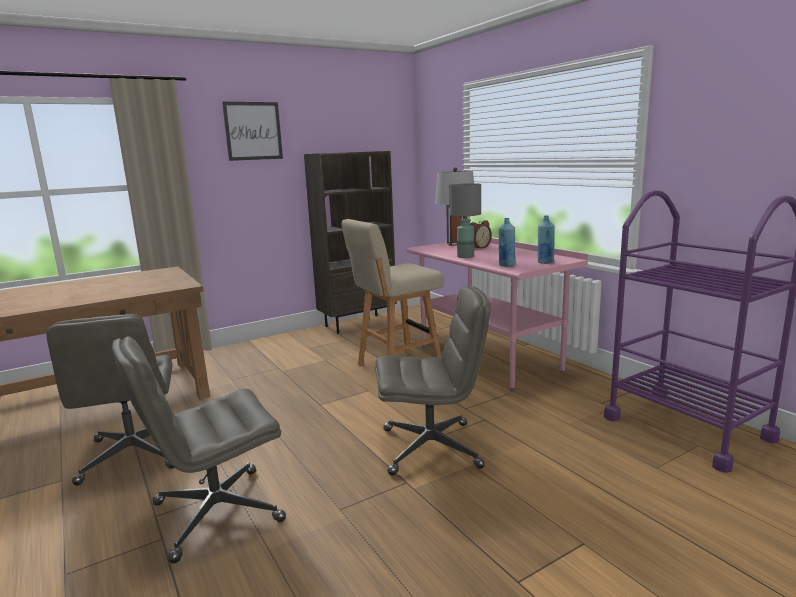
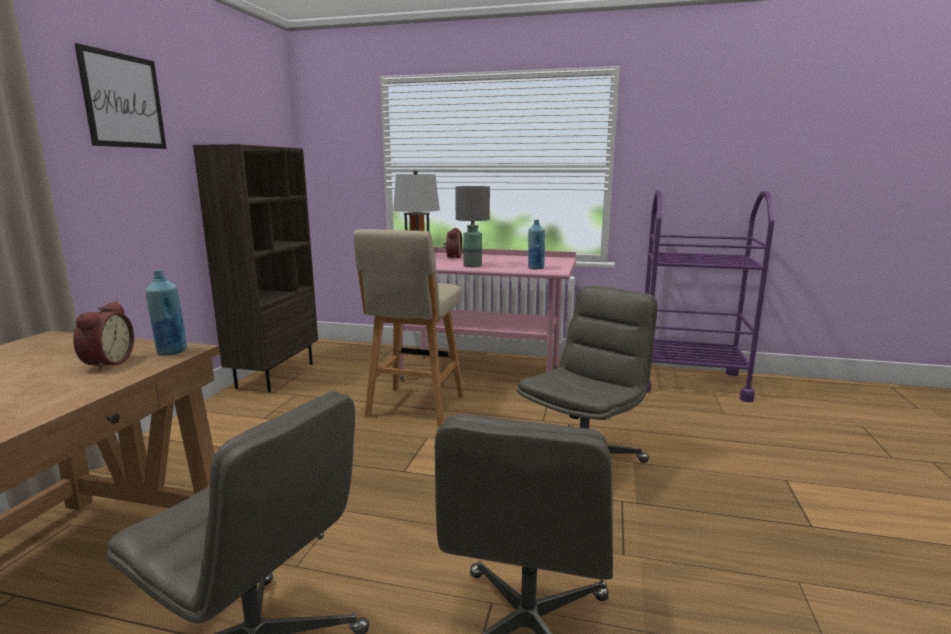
camera: 45 degrees left, 0 degrees up
(150, 285) = (106, 363): none -> alarm clock
(545, 262) = (555, 262): blue bottle -> blue bottle (171, 351)

